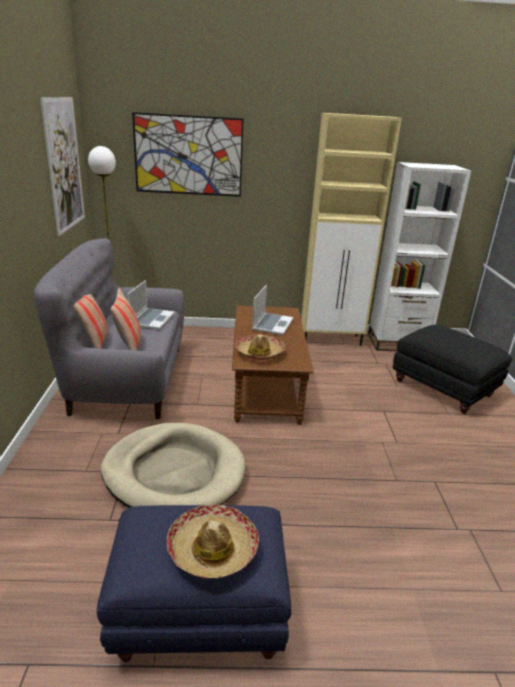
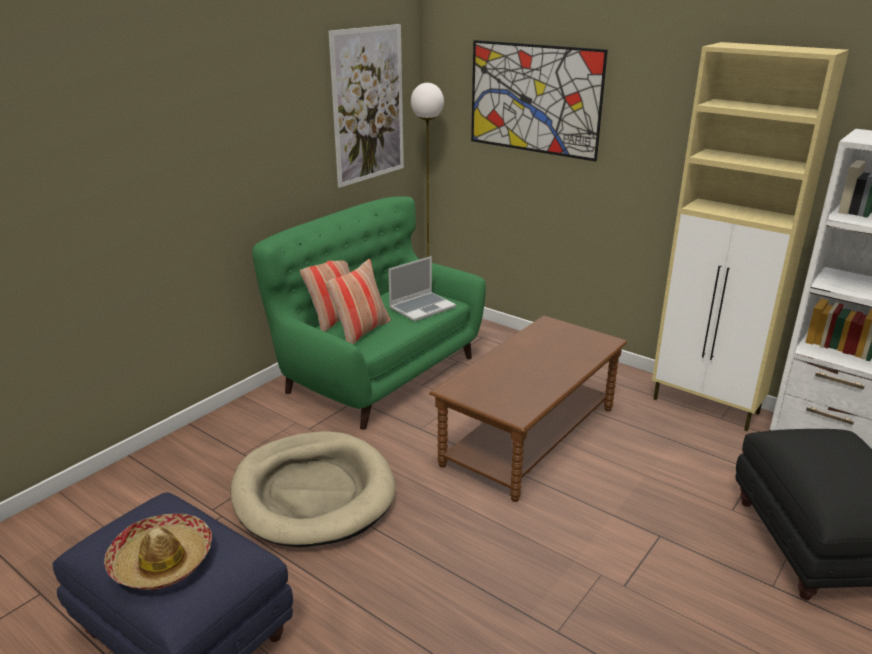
camera: 40 degrees right, 0 degrees up
(125, 378) = (378, 372): grey sofa -> green sofa
(259, 352) = (486, 383): hat -> none
(272, 324) = (555, 353): laptop -> none

